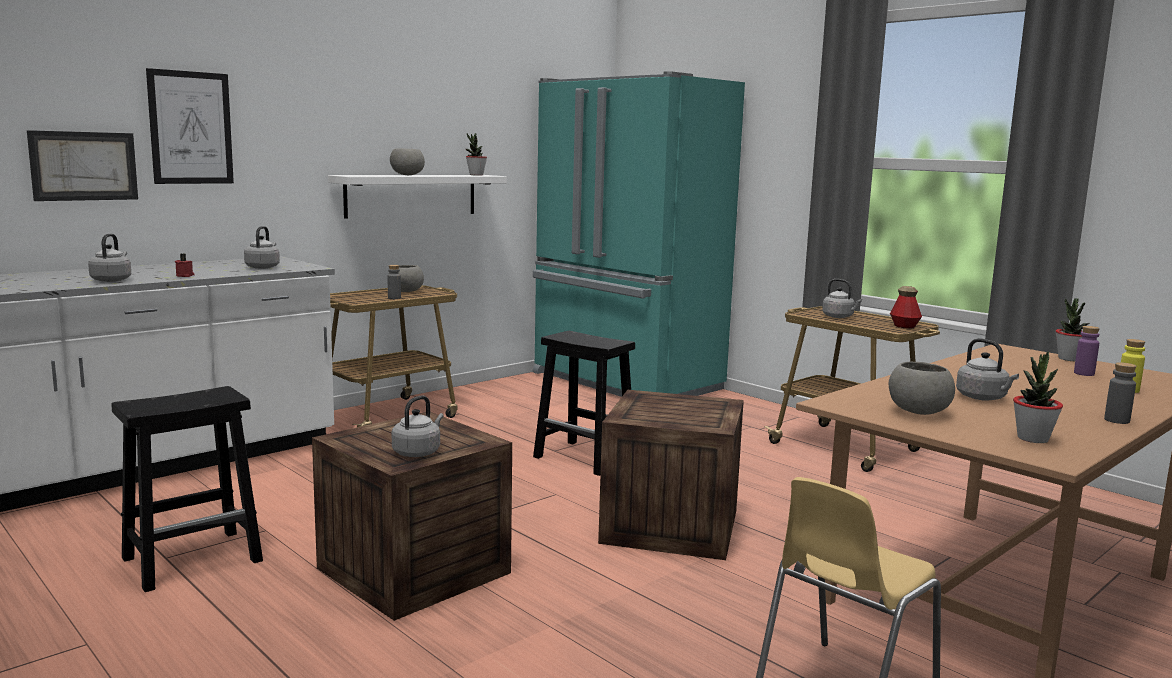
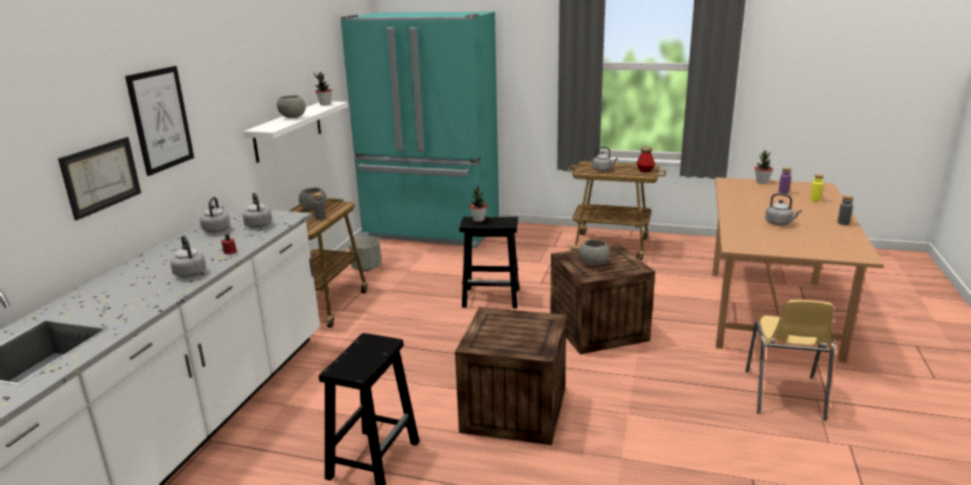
camera: 30 degrees left, 10 degrees up
(418, 452) = (535, 340): grey kettle -> grey kettle (217, 229)
(492, 397) = (366, 268): none -> grey planter
(917, 412) = (775, 242): grey bowl -> grey bowl (593, 264)
(1032, 439) = (838, 246): potted plant -> potted plant (478, 219)

